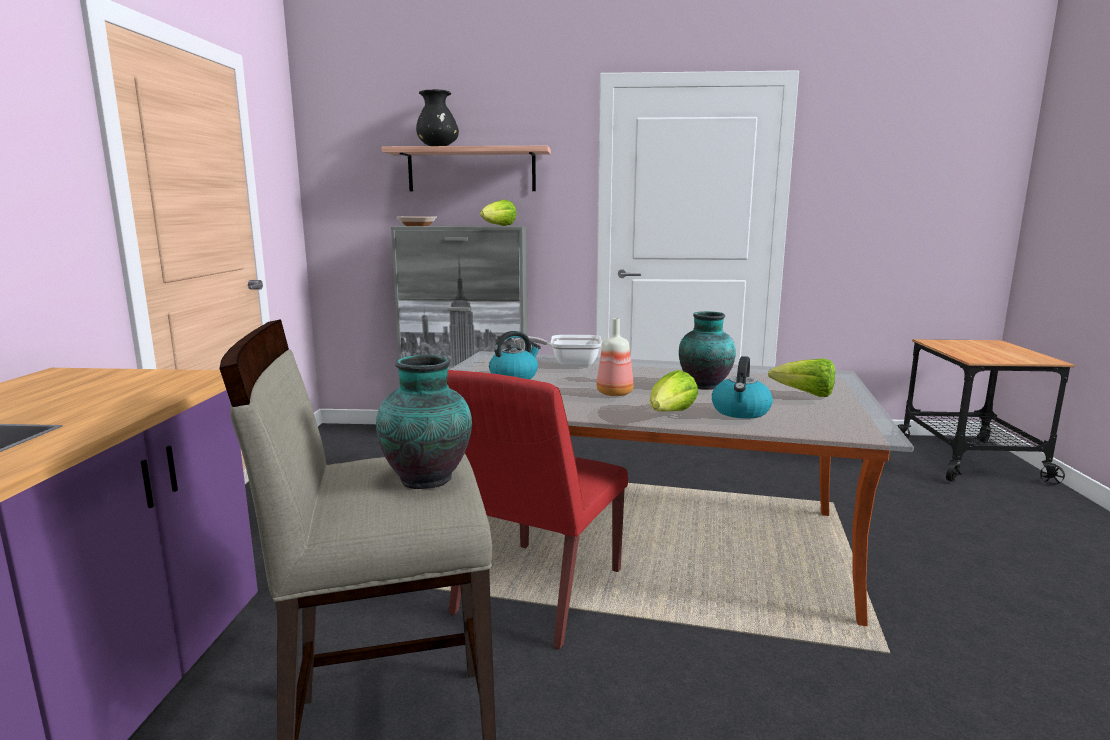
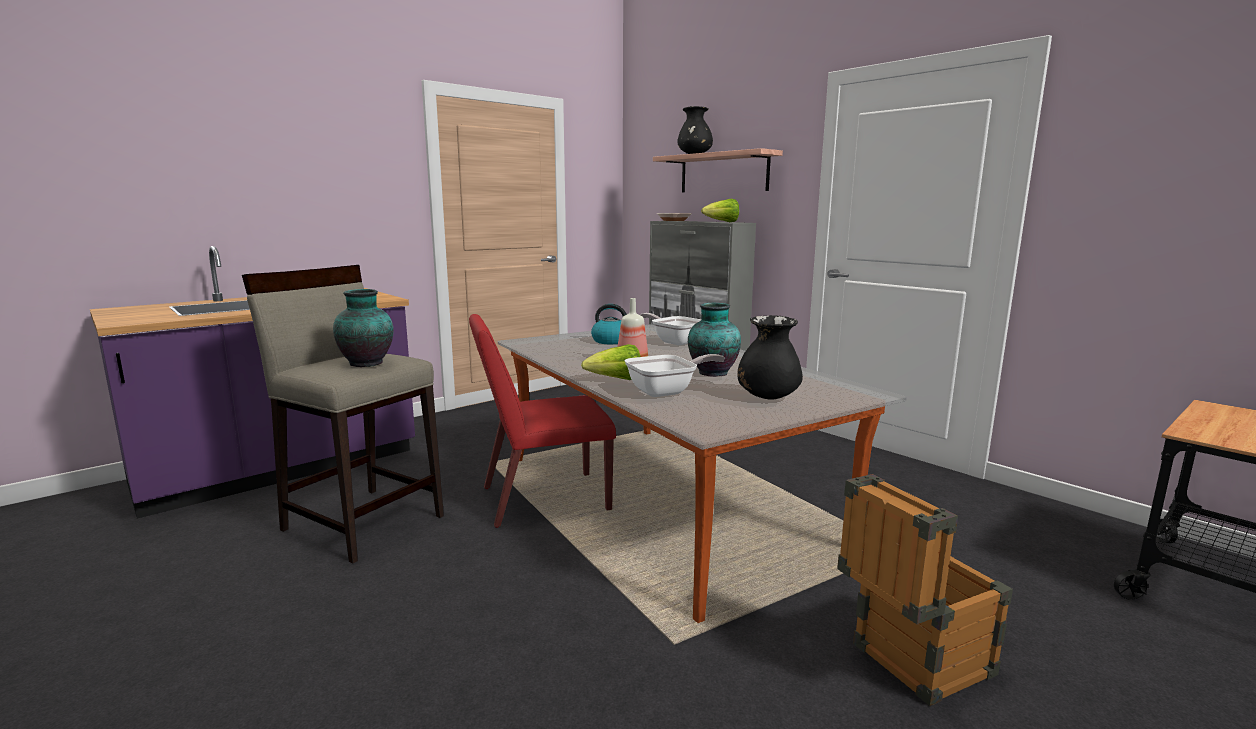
camera: 45 degrees right, 0 degrees up
(741, 412) = (667, 391): kettle -> frying pan
(805, 395) = (767, 397): lettuce -> black vase
(979, 576) = (910, 663): none -> crate

